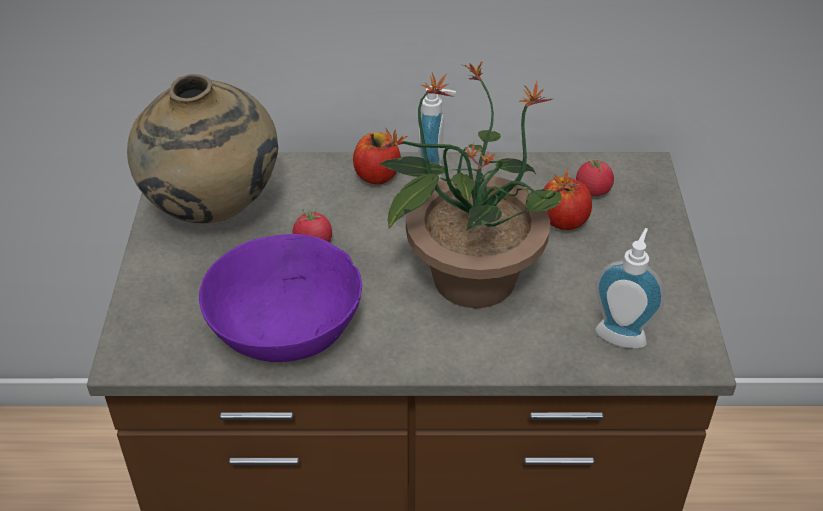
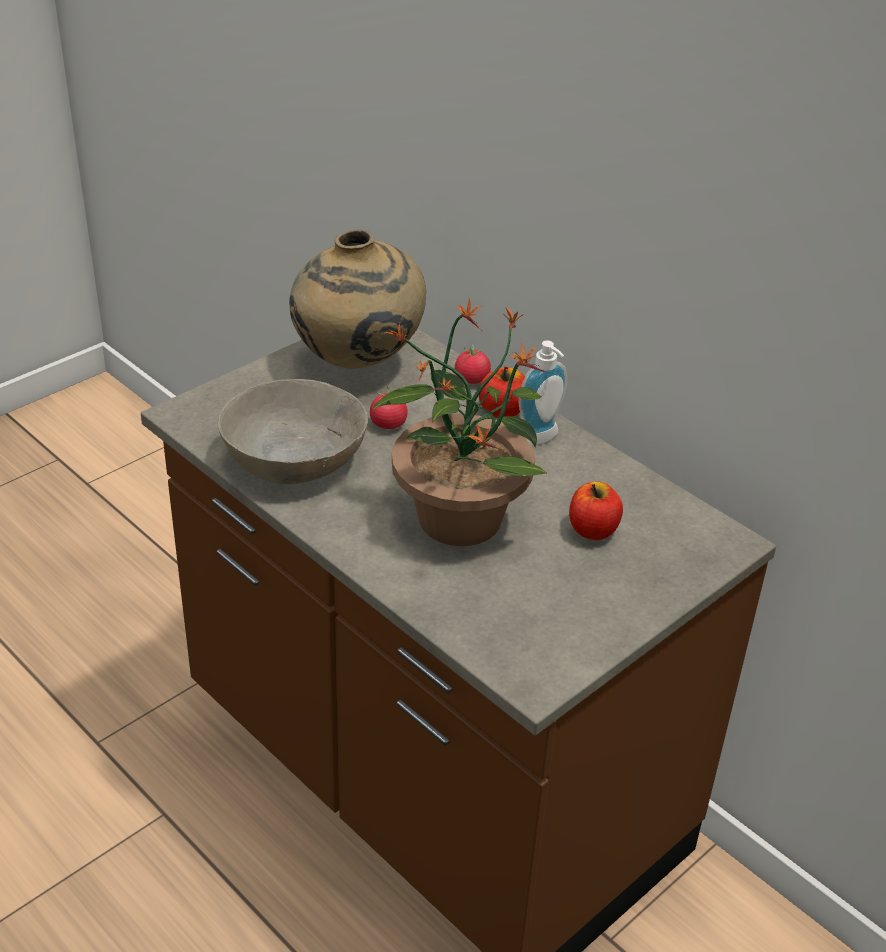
camera: 45 degrees right, 5 degrees down
(284, 324) = (294, 457): purple bowl -> grey bowl
(593, 190) = (654, 527): tomato -> tomato (472, 379)
(622, 333) = (507, 627): soap dispenser -> none

